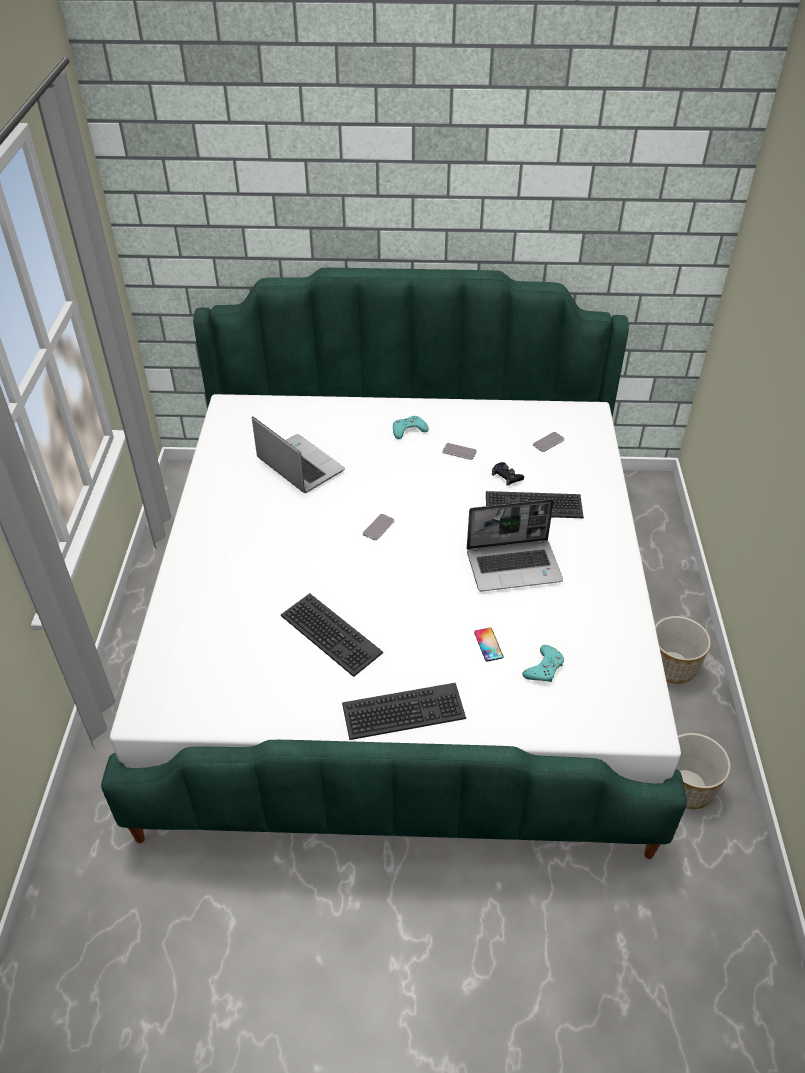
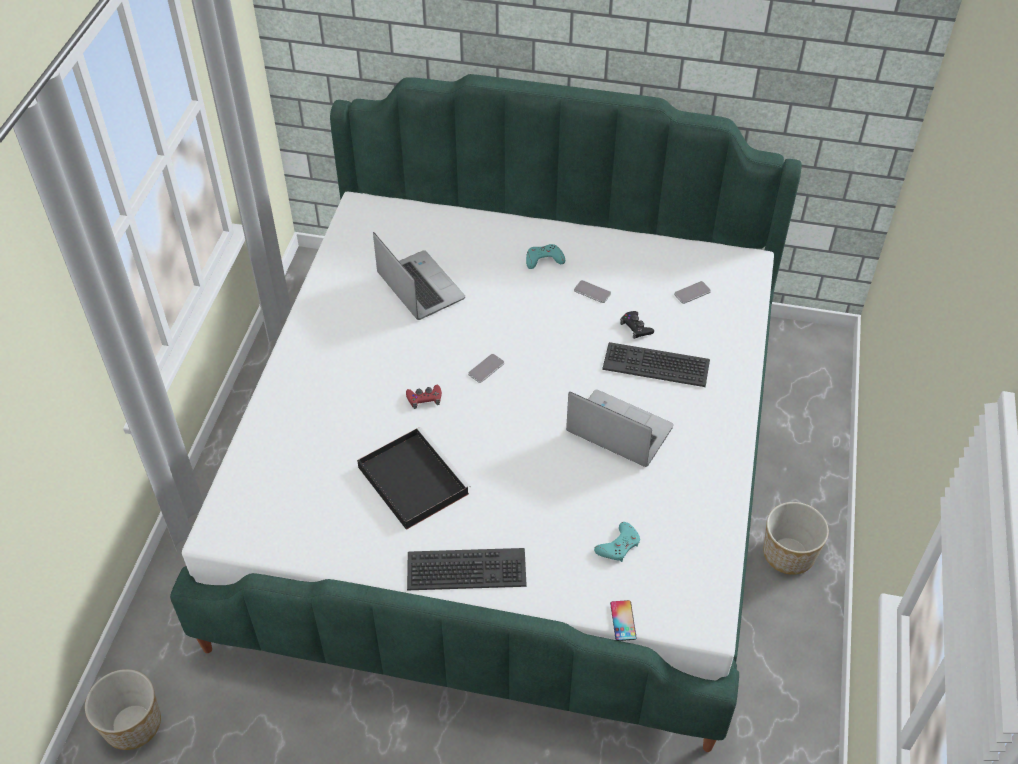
camera: 10 degrees right, 5 degrees up
(326, 560) = (424, 398): none -> red game controller
(330, 635) = (411, 479): keyboard -> black tray
(488, 644) = (568, 512): phone -> phone (623, 620)
(514, 565) = (617, 430): laptop -> laptop turned 150 degrees counterclockwise
(686, 786) = (766, 684): planter -> planter (132, 723)

